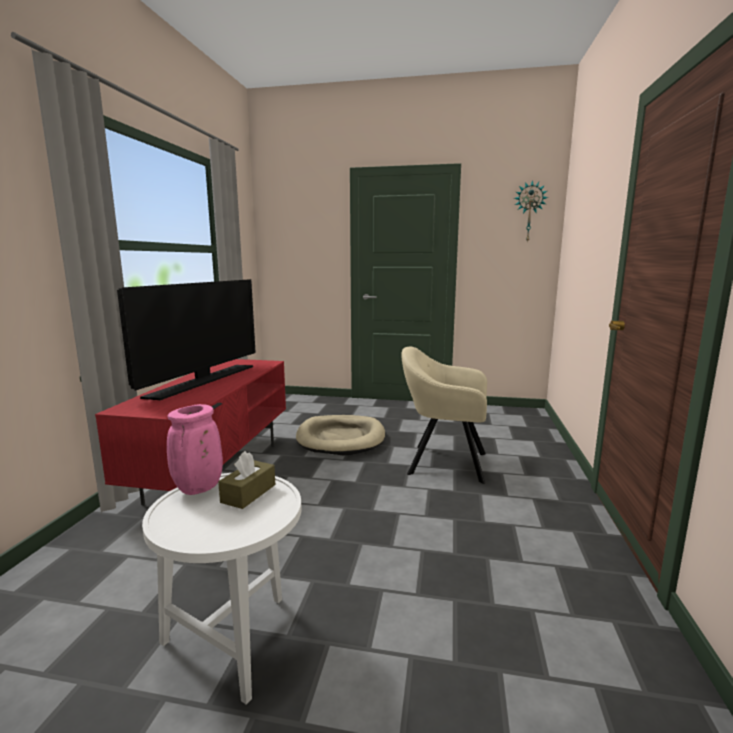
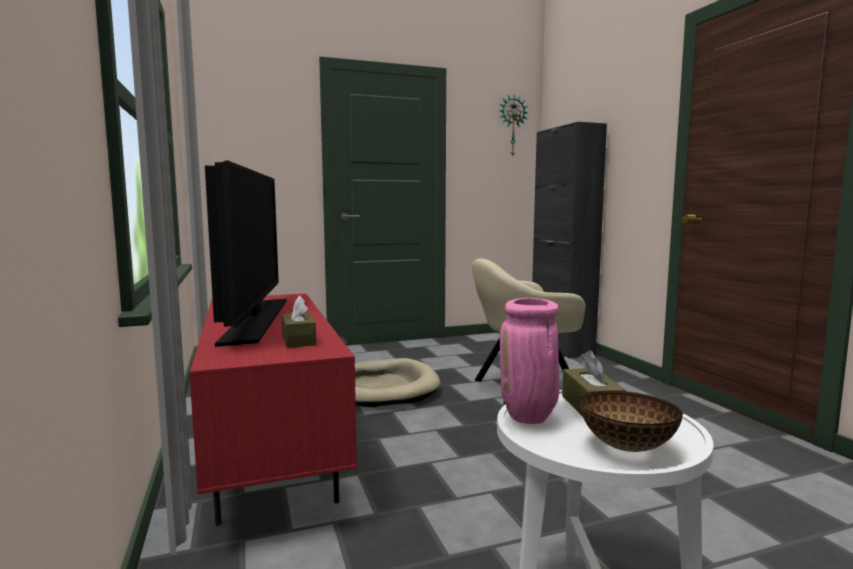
camera: 30 degrees left, 5 degrees down
(186, 401) = (298, 340): none -> brown tissue box
(196, 527) = (628, 447): none -> bowl
(541, 431) = (561, 348): none -> black cabinet

